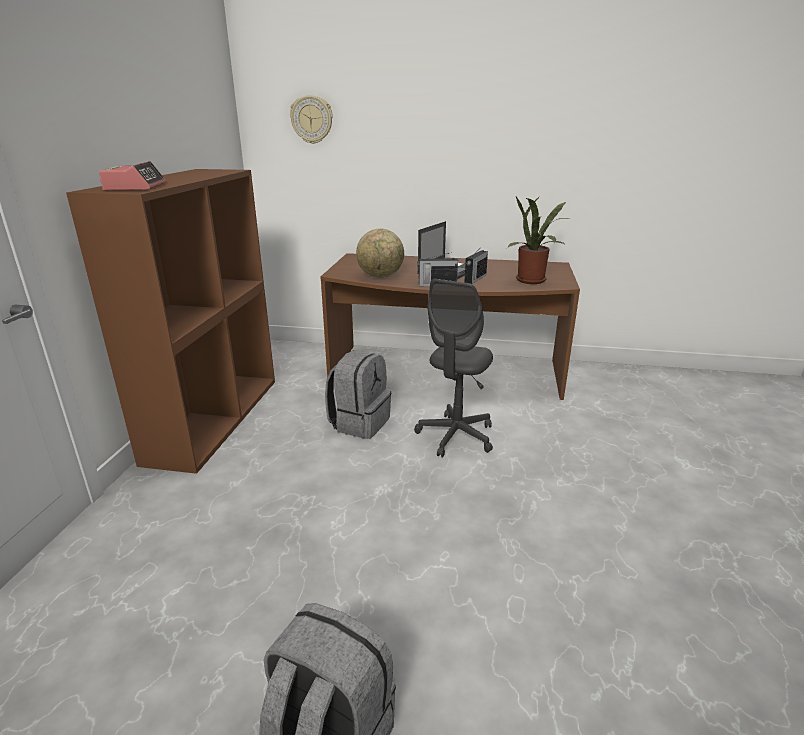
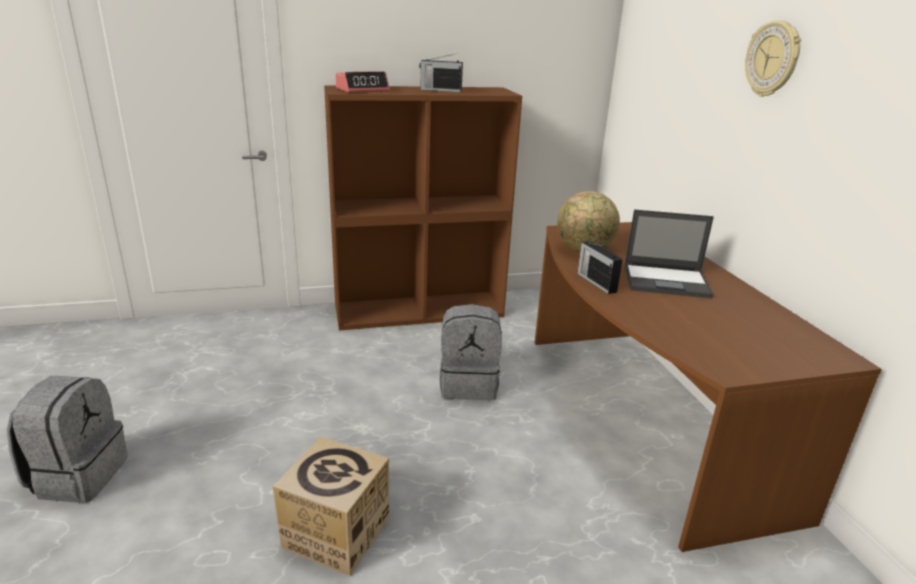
camera: 65 degrees right, 0 degrees up
(312, 119) = (661, 51): wall clock -> wall clock (772, 59)
(456, 436) = (491, 457): grey office chair -> none
(475, 279) = (654, 301): radio -> radio (440, 90)
(508, 527) = (336, 532): none -> cardboard box
(533, 281) = (707, 343): potted plant -> none

